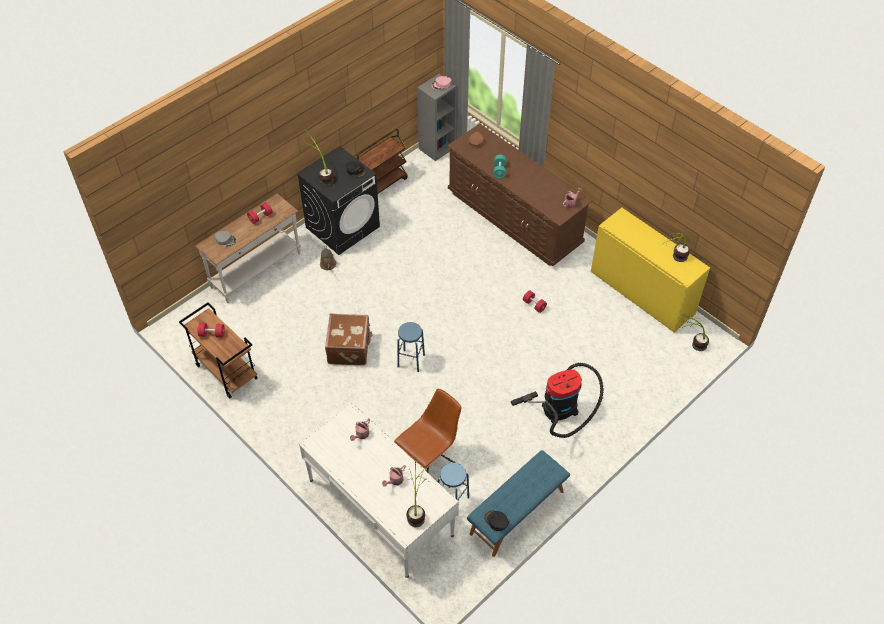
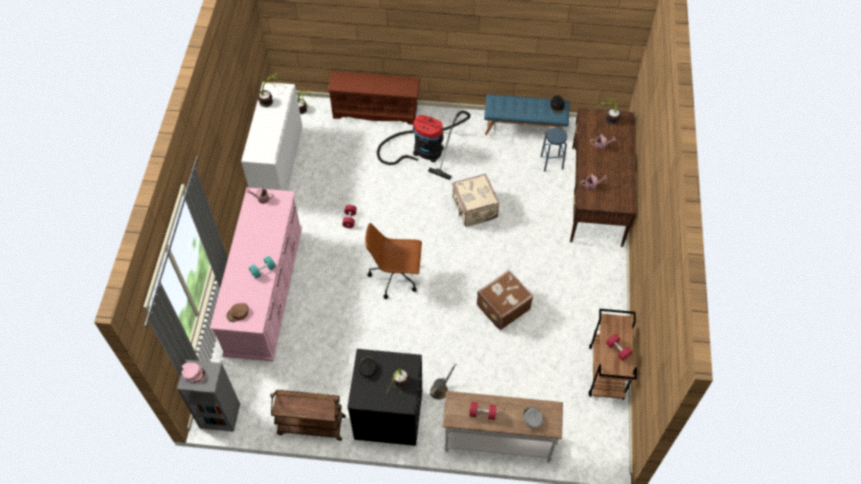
camera: 130 degrees left, 5 degrees up
(380, 507) = (596, 195): white desk -> brown desk
(411, 361) = (474, 259): blue stool -> none
(430, 459) = (537, 193): brown office chair -> brown office chair (396, 276)
(461, 397) = (474, 208): none -> beige suitcase
(514, 218) = (265, 292): brown dresser -> pink dresser
(642, 293) = (278, 164): yellow cabinet -> white cabinet
(647, 401) = (376, 112): none -> brown shoe rack

